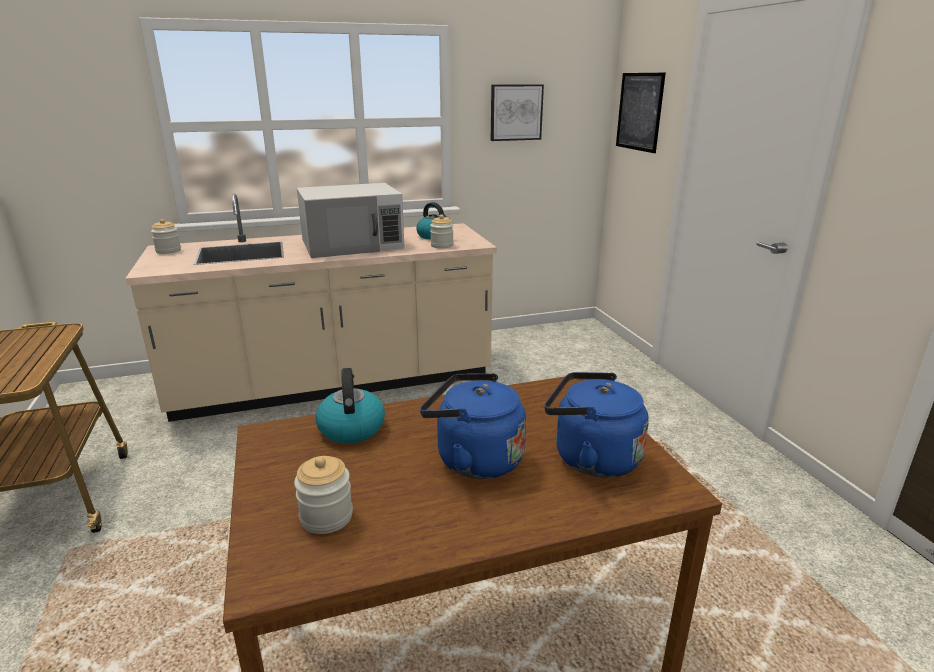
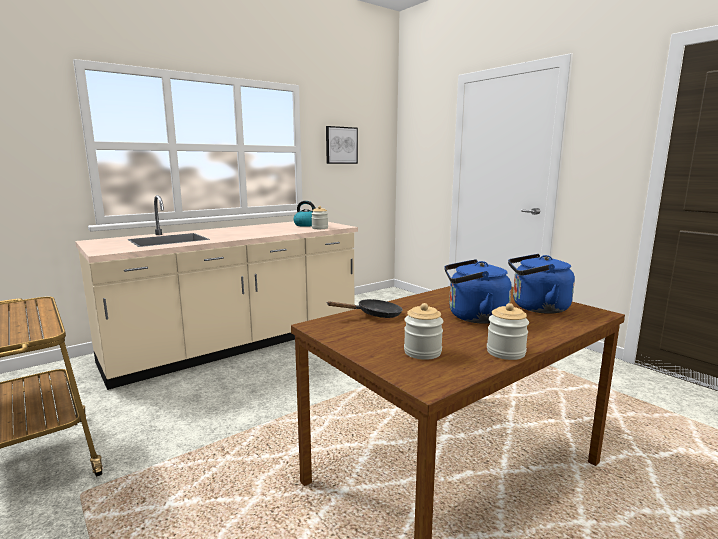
camera: 20 degrees left, 10 degrees down
(168, 251) = (101, 242): jar -> jar (505, 352)
(351, 428) = (374, 315): kettle -> black frying pan
(353, 244) = (253, 231): white microwave -> none
(639, 112) = (418, 145): picture -> none

